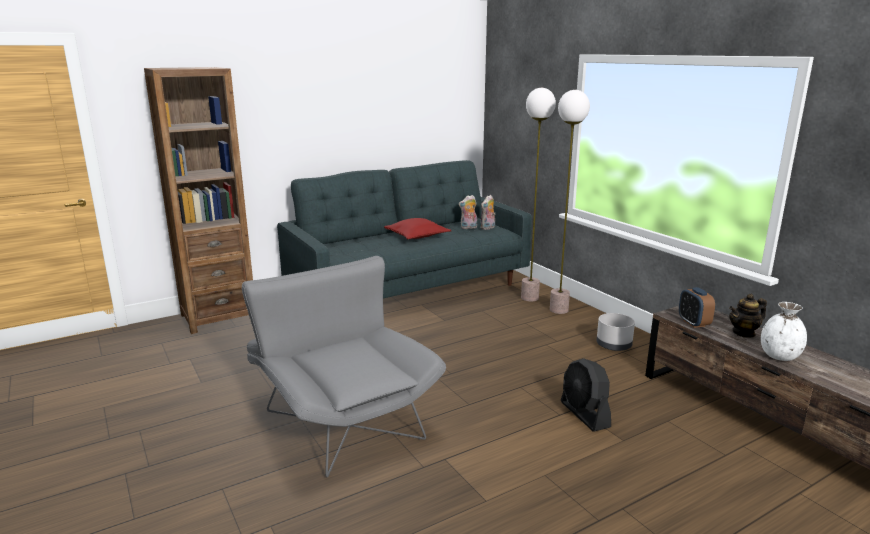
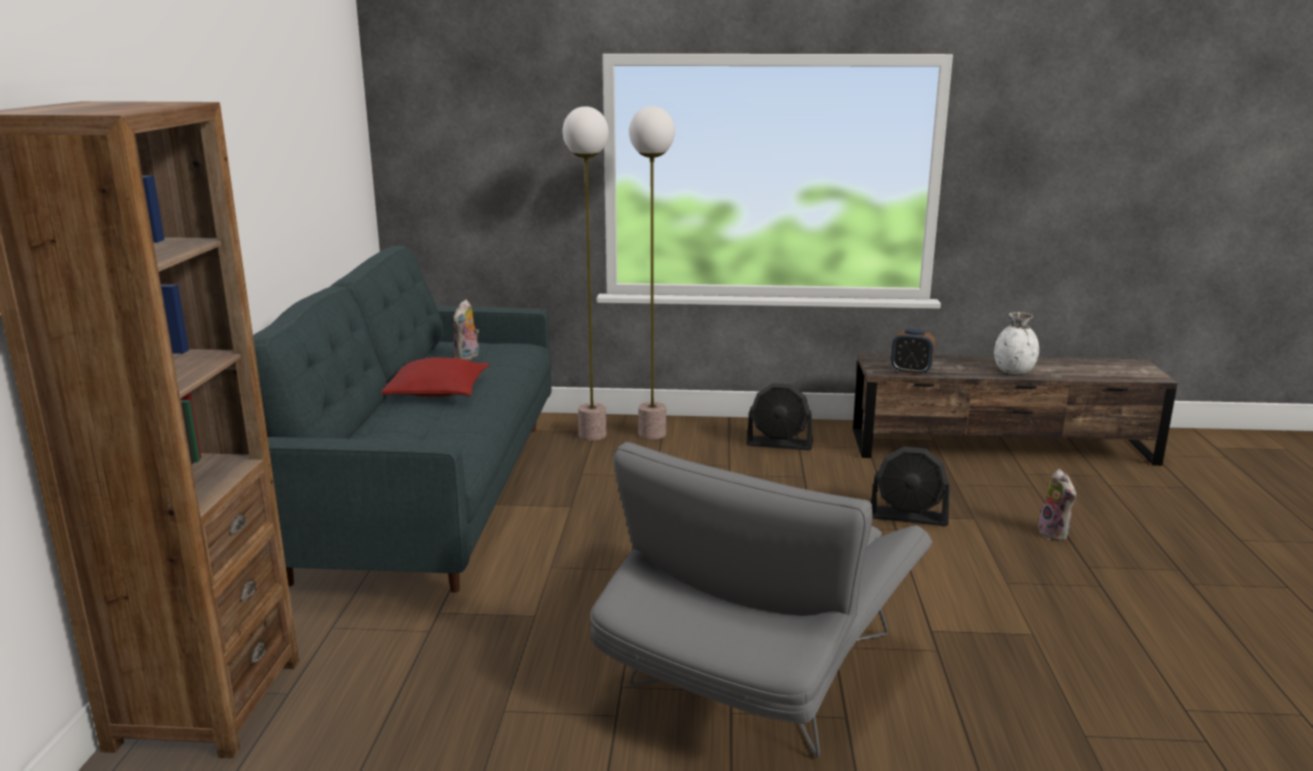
camera: 55 degrees left, 0 degrees up
(341, 417) = (759, 674): grey armchair -> grey armchair turned 60 degrees counterclockwise
(488, 228) = (490, 349): plush toy -> plush toy (1055, 533)
(614, 345) = (779, 444): grey planter -> black fan
(744, 333) = (953, 364): teapot -> none

